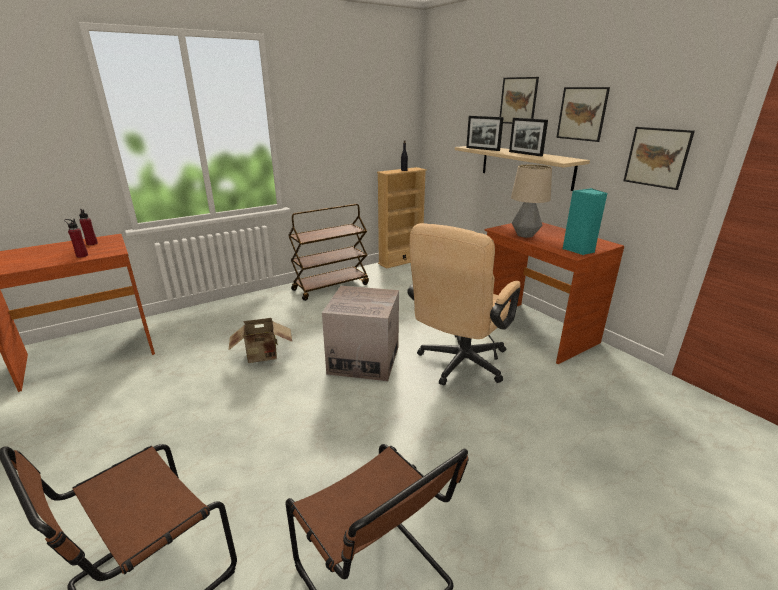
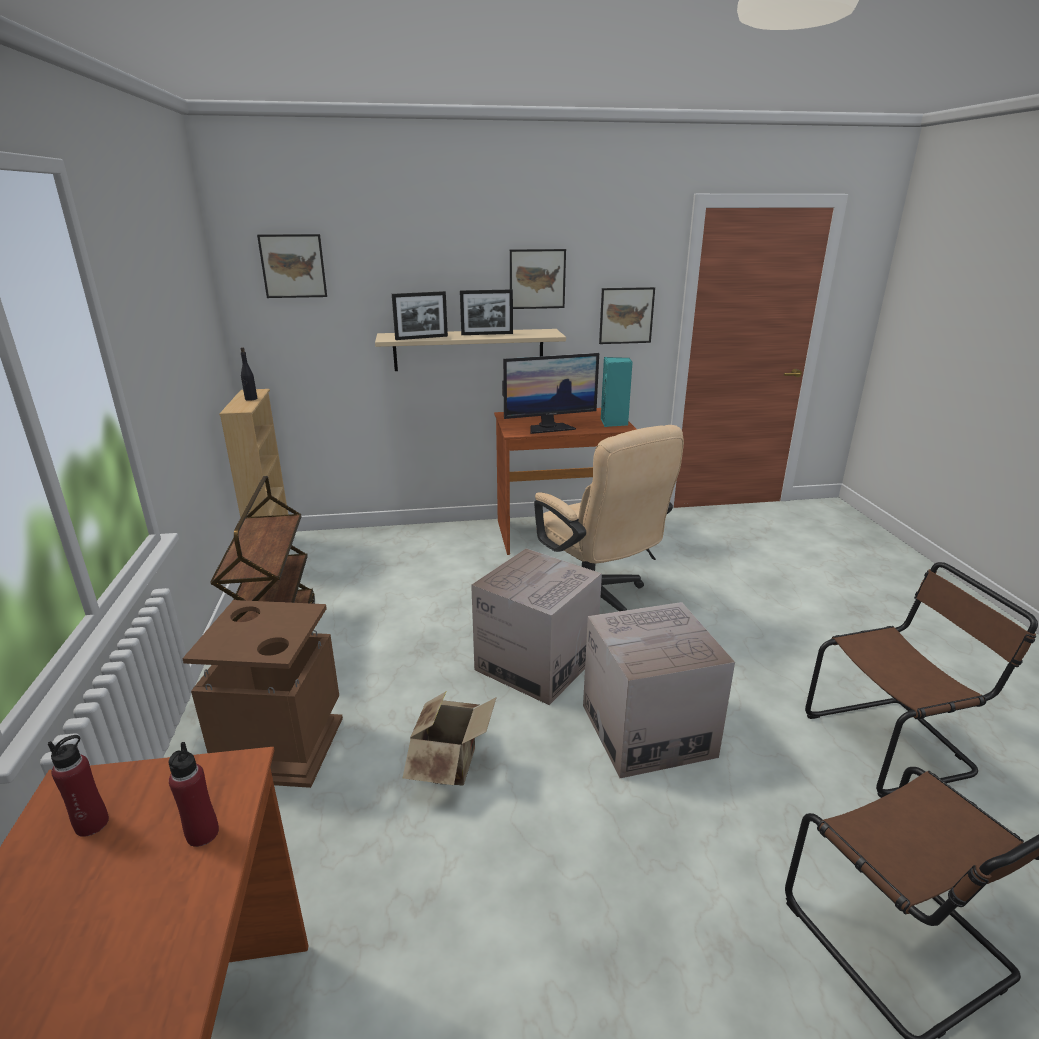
camera: 65 degrees left, 0 degrees up
(259, 313) = (282, 747): none -> brown trash can
(322, 418) = (647, 730): none -> cardboard box
(518, 101) = (439, 268): picture -> picture (293, 266)
(525, 235) = (549, 428): table lamp -> monitor

